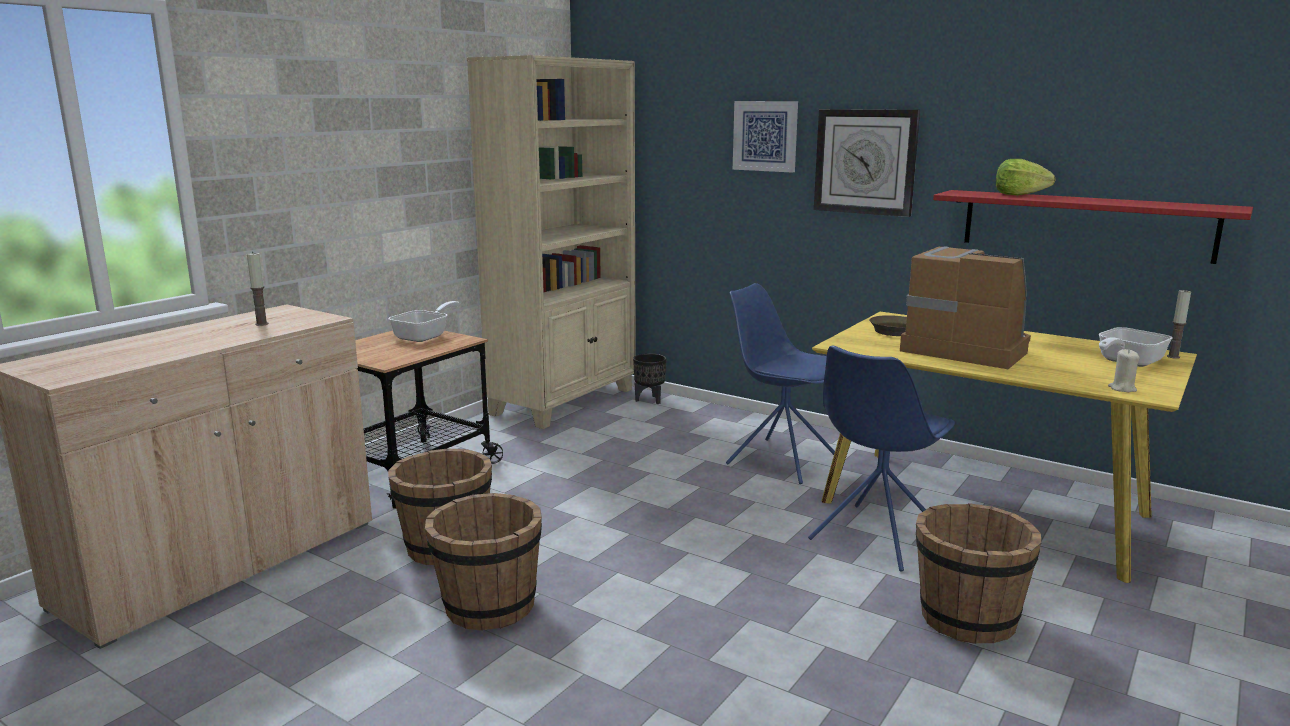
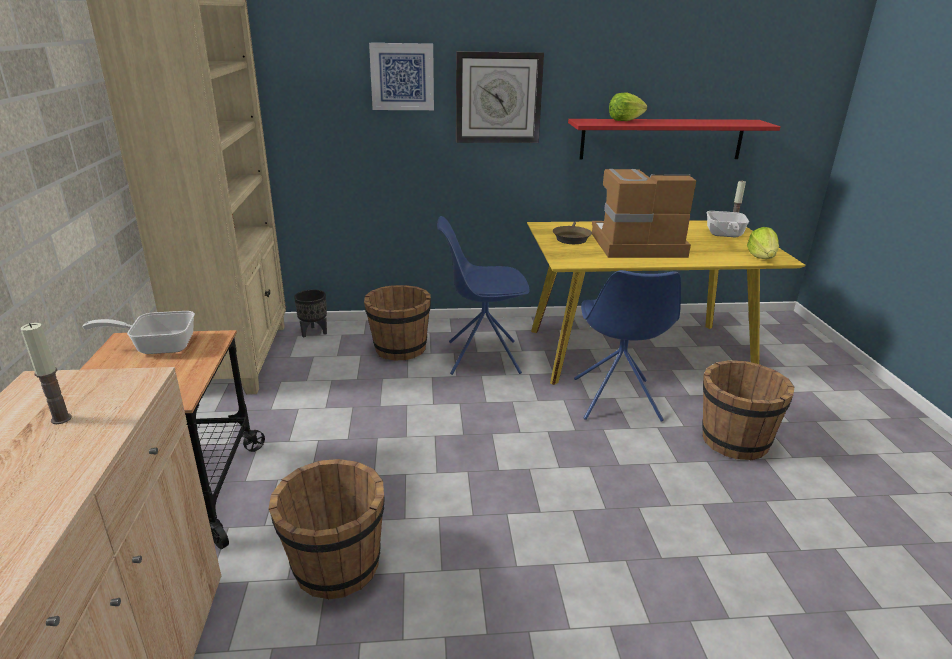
camera: 40 degrees left, 10 degrees up
(425, 336) = (157, 346): frying pan -> frying pan turned 90 degrees counterclockwise
(488, 607) = (458, 608): brown bucket -> brown bucket (399, 349)
(1122, 389) = (762, 258): beige candle -> lettuce

